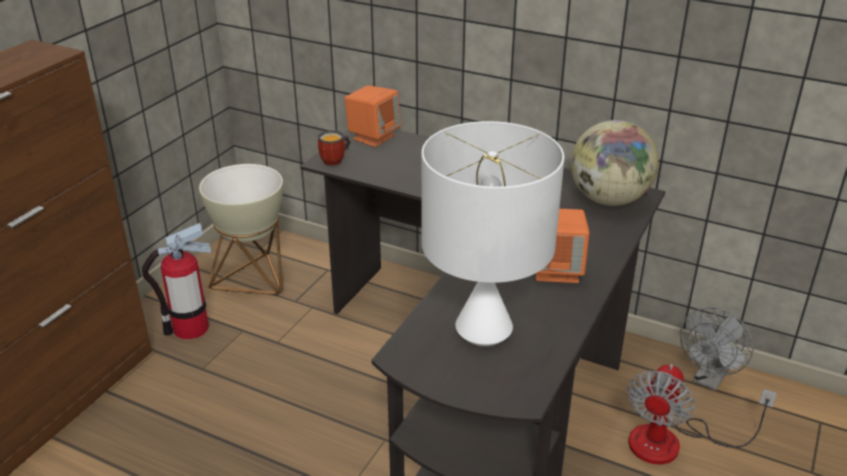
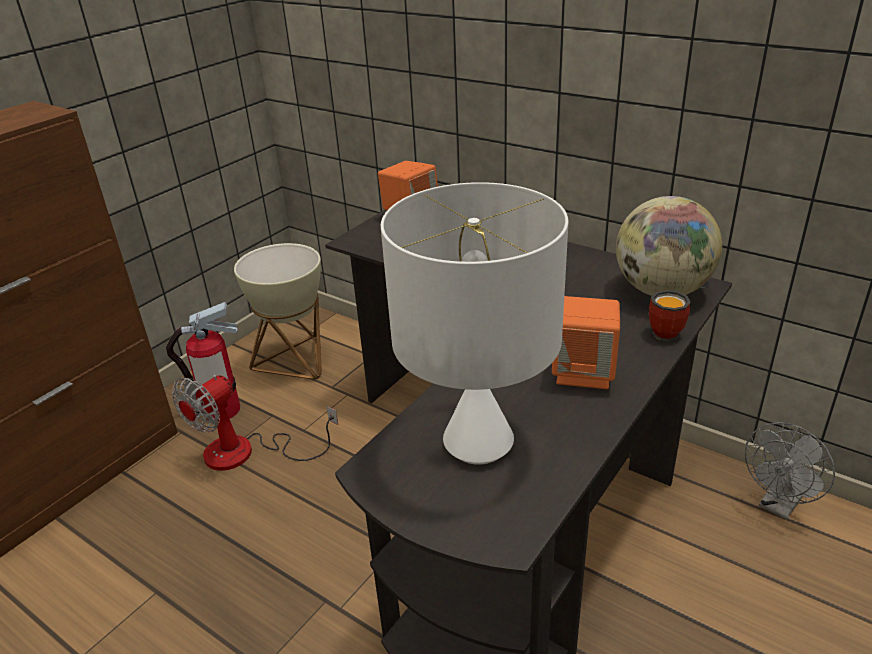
camera: 10 degrees right, 0 degrees up
(336, 162) = (364, 241): mug -> mug (670, 333)
(672, 443) = (727, 581): fan -> fan (246, 453)

